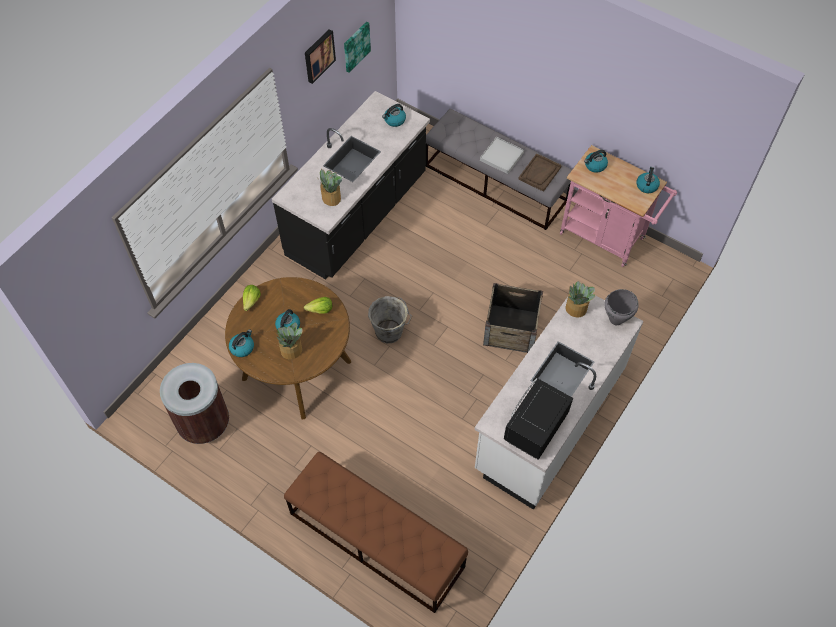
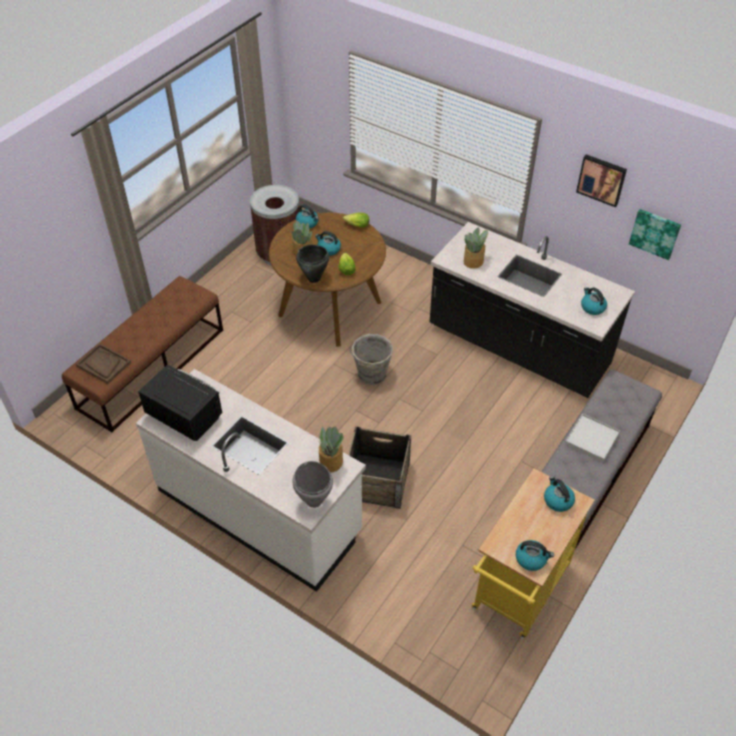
camera: 90 degrees right, 10 degrees down
(332, 338) = (314, 278): none -> black cooking pot
(539, 173) = (571, 477): brown tray -> brown tray (103, 364)
(607, 238) = (518, 592): pink cart -> yellow cart

